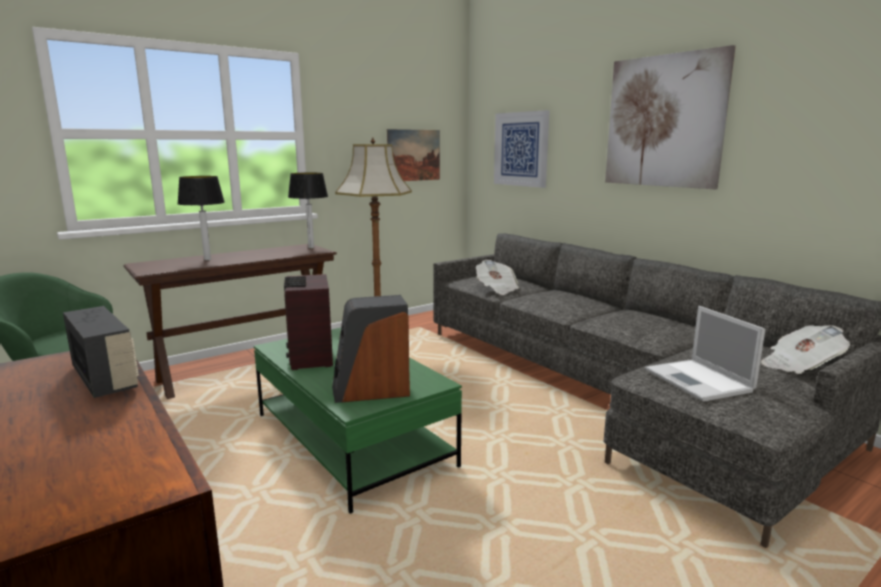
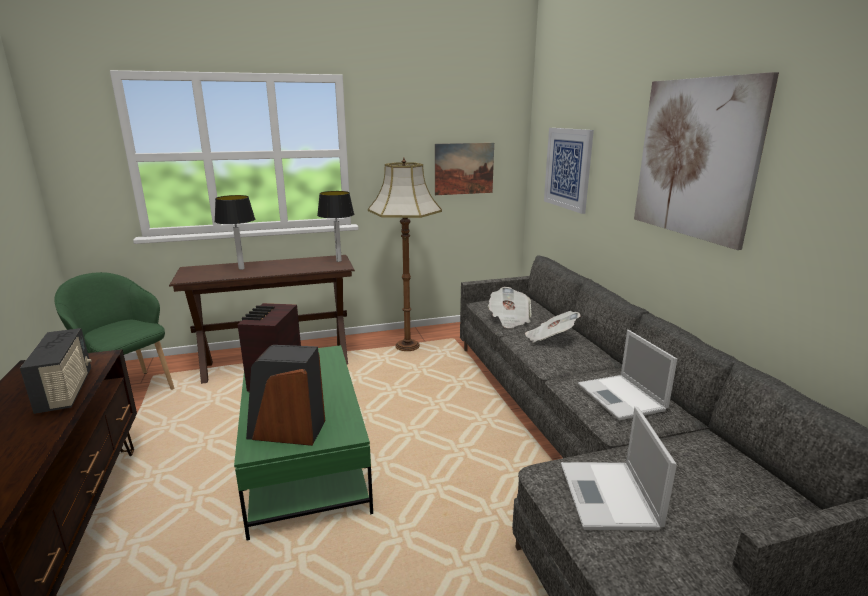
camera: 20 degrees right, 5 degrees up
(646, 325) = (622, 398): none -> laptop
(799, 366) = (764, 502): newspaper -> newspaper (550, 339)

